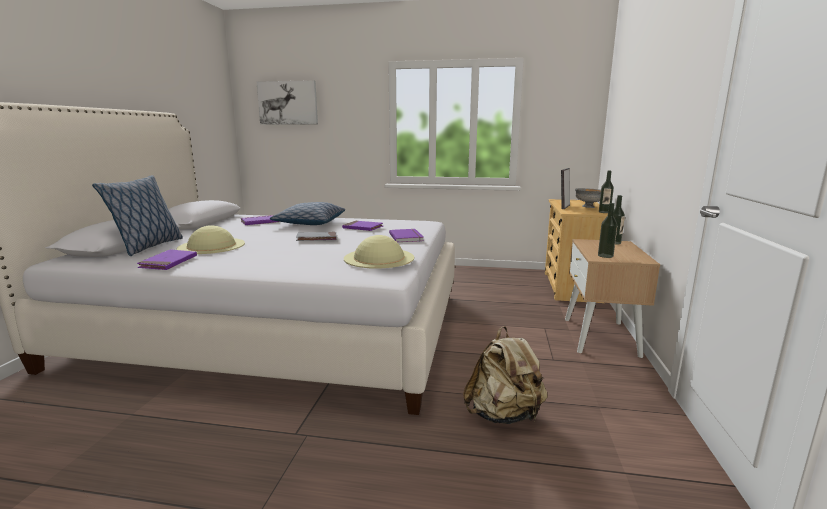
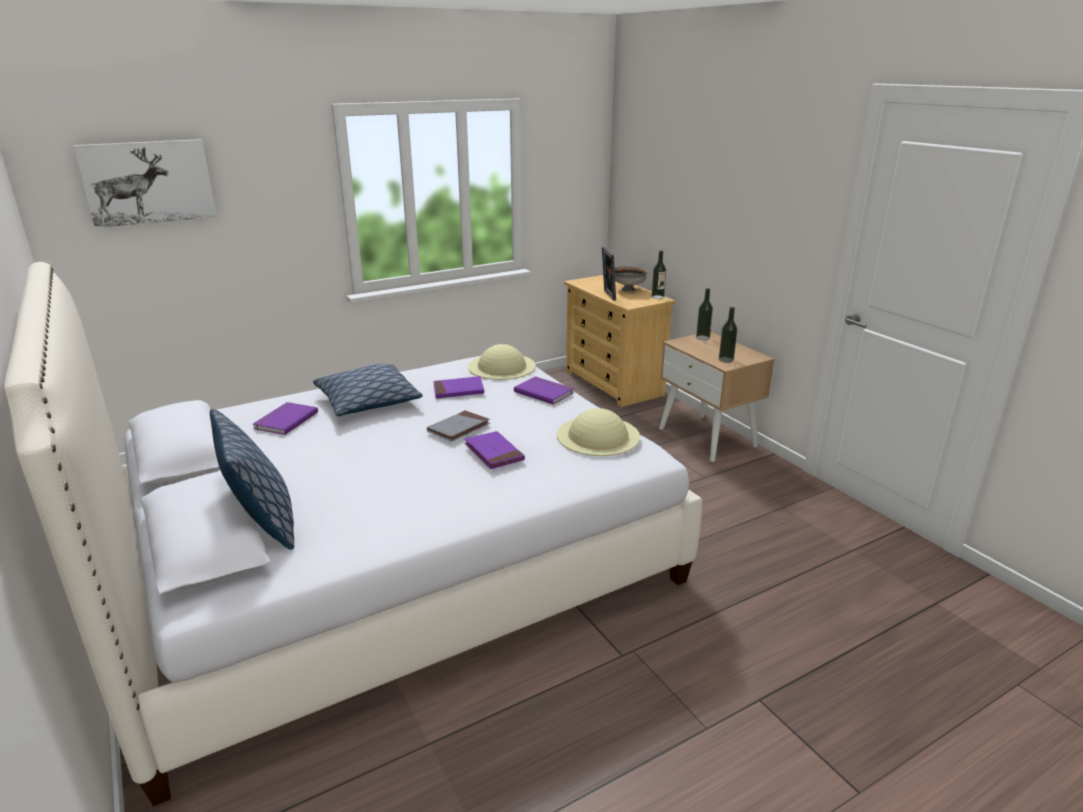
camera: 40 degrees left, 10 degrees up
(168, 262) = (381, 535): purple book -> purple book (494, 453)
(211, 246) = (357, 488): beige hat -> beige hat (502, 366)
(504, 415) = (739, 547): beige backpack -> none

